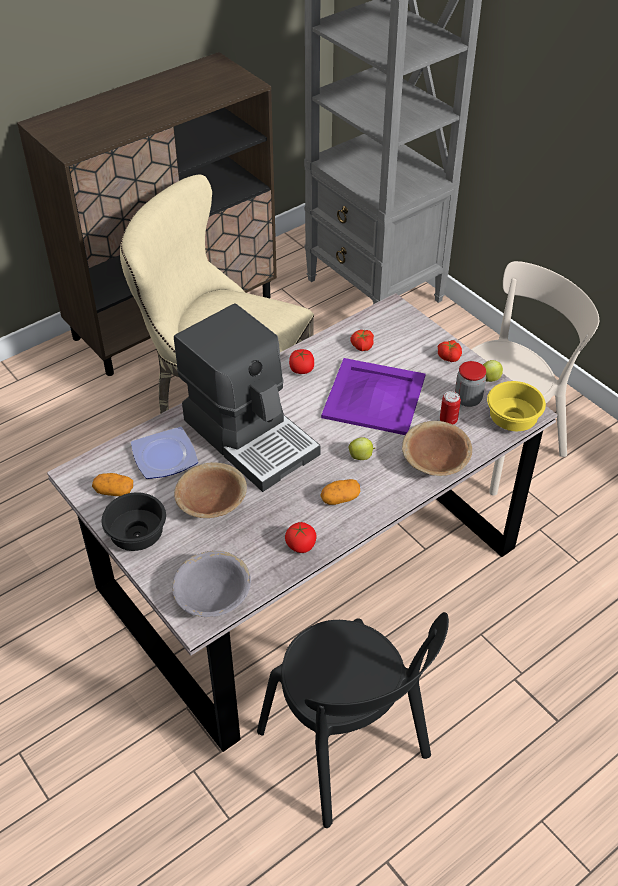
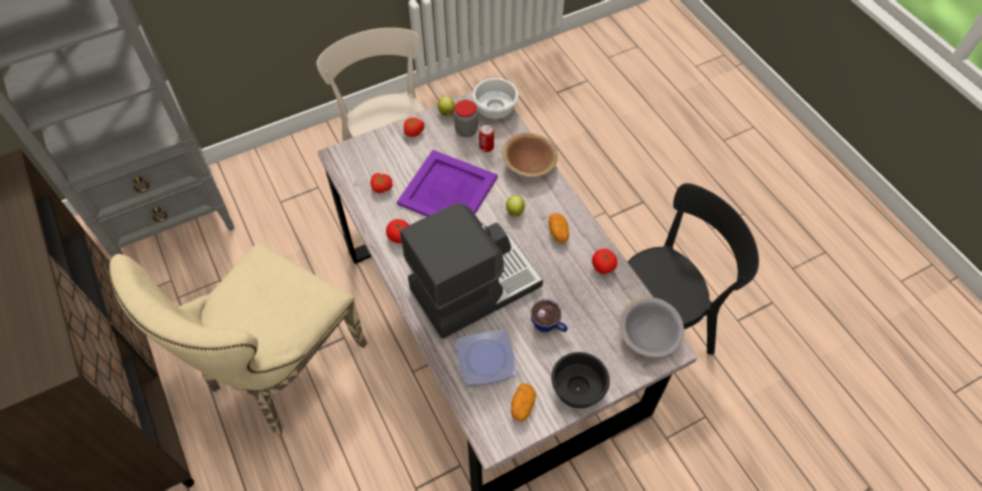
camera: 80 degrees left, 10 degrees up
(211, 503) = (549, 326): brown bowl -> cup
(513, 421) = (496, 109): yellow bowl -> white bowl

